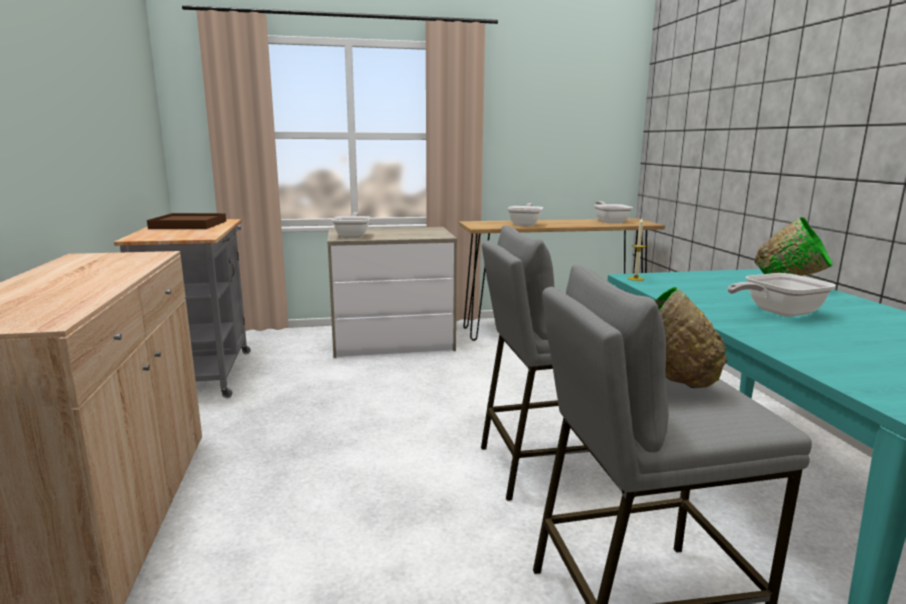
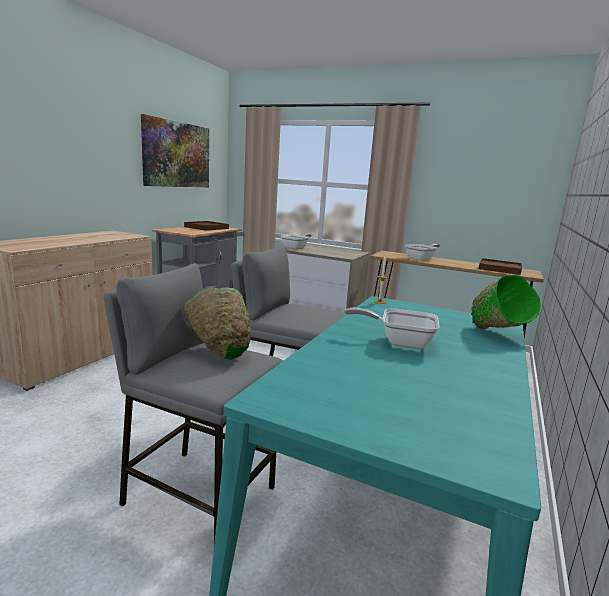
camera: 35 degrees right, 0 degrees up
(112, 95) = (177, 154): none -> picture
(610, 222) = (500, 269): frying pan -> brown tray

